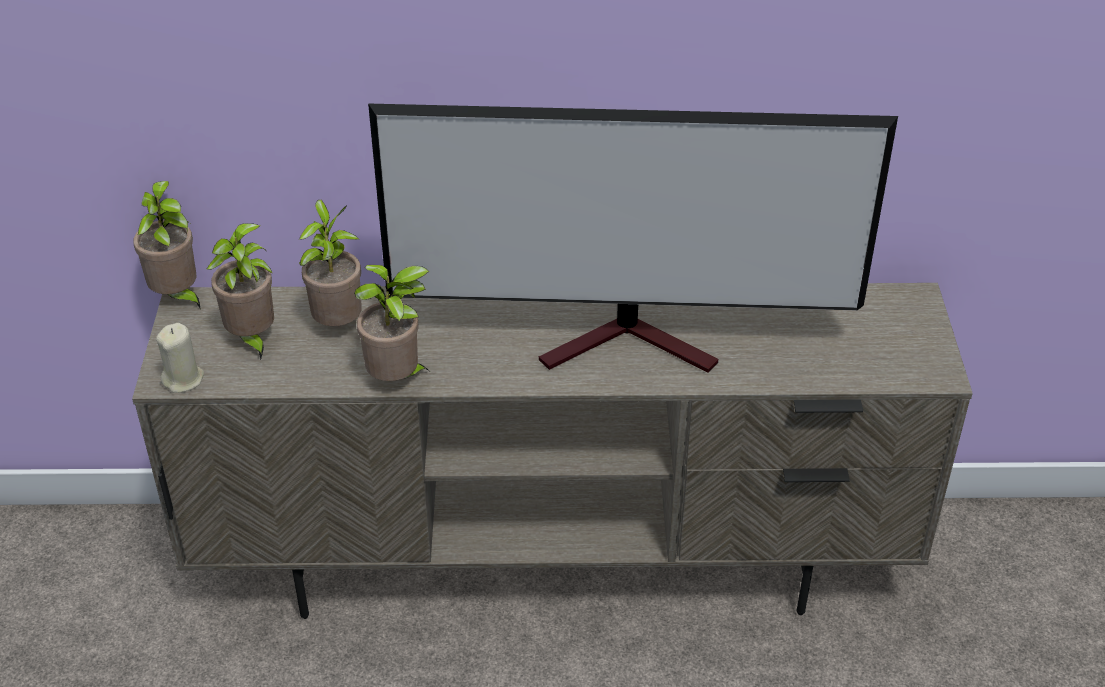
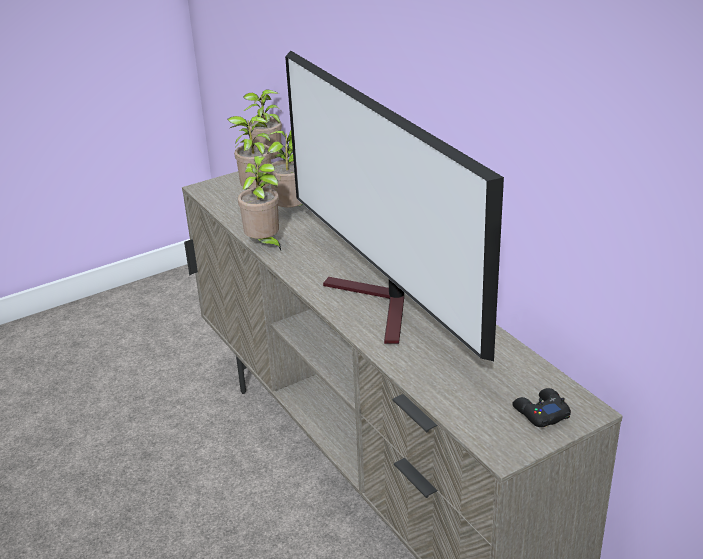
camera: 60 degrees right, 10 degrees down
(183, 379) = (207, 192): beige candle -> none
(900, 326) = (540, 412): none -> black game controller

